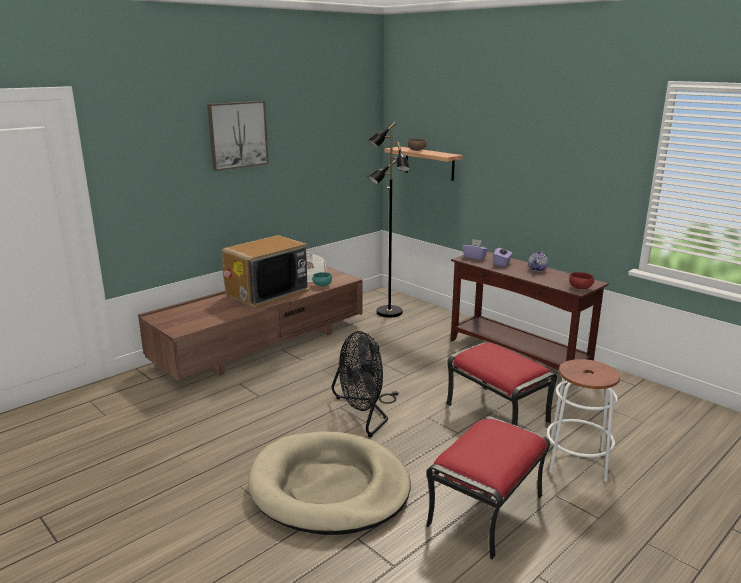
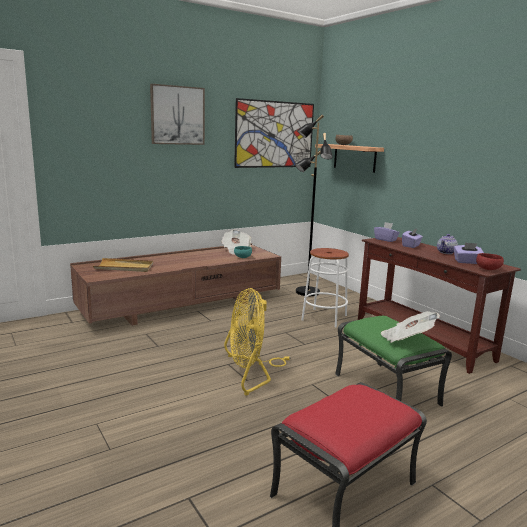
camera: 10 degrees right, 5 degrees down
(201, 313) = (124, 267): none -> beige tray
(267, 293) = (191, 259): television -> none
(329, 487) = (183, 438): beige dog bed -> none
(339, 141) = (275, 134): none -> picture
(366, 411) = (252, 371): black fan -> yellow fan
(498, 413) = (387, 389): red ottoman -> green ottoman
(517, 367) = (407, 339): none -> newspaper
(559, 280) = (467, 262): none -> purple tissue box
(577, 461) = (465, 449): white stool -> white stool (324, 317)

